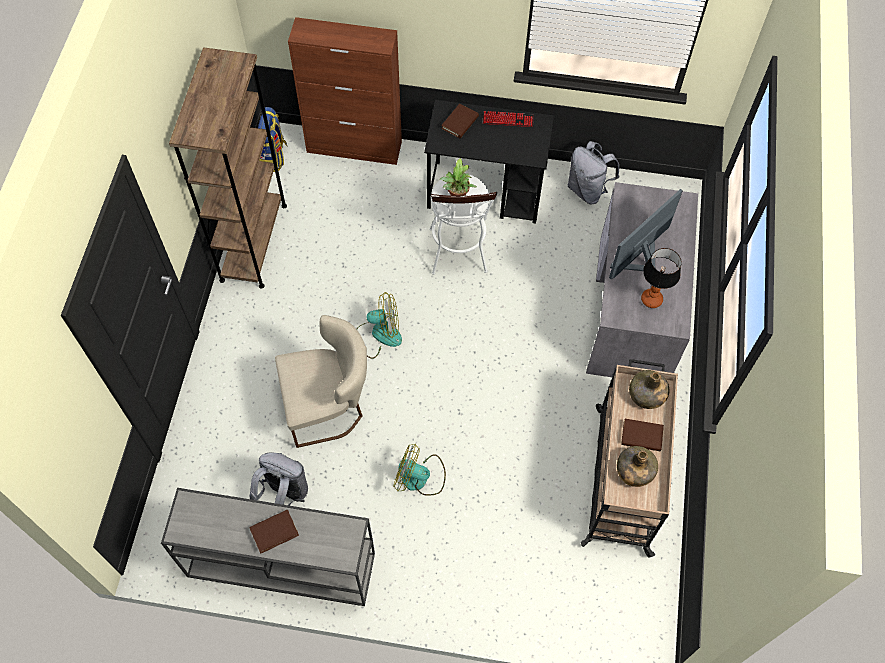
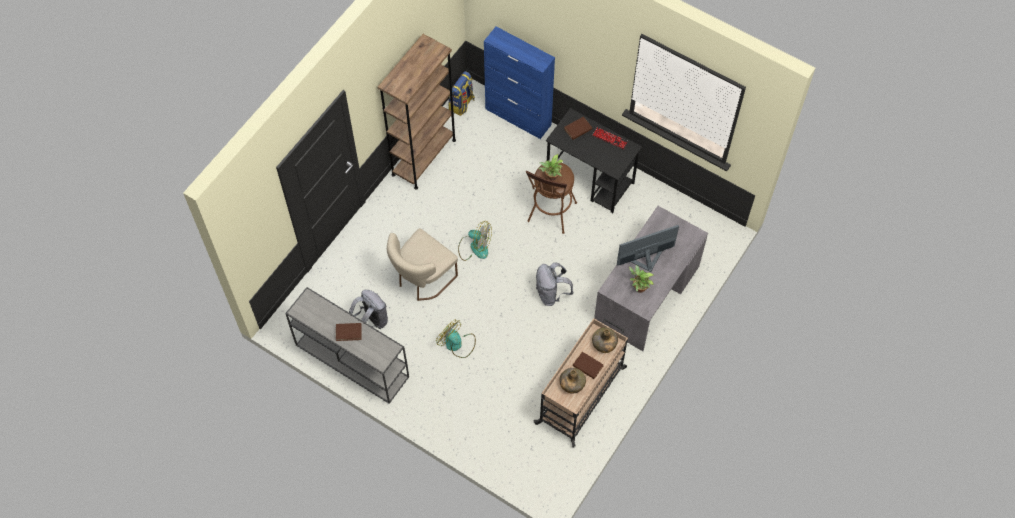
camera: 25 degrees right, 0 degrees up
(328, 406) = (422, 279): beige chair -> beige chair turned 120 degrees clockwise
(354, 147) = (518, 117): brown cabinet -> blue cabinet
(458, 255) = (550, 215): white stool -> brown stool
(587, 190) = (660, 204): grey backpack -> grey backpack (551, 294)
(651, 299) = (638, 287): table lamp -> potted plant

